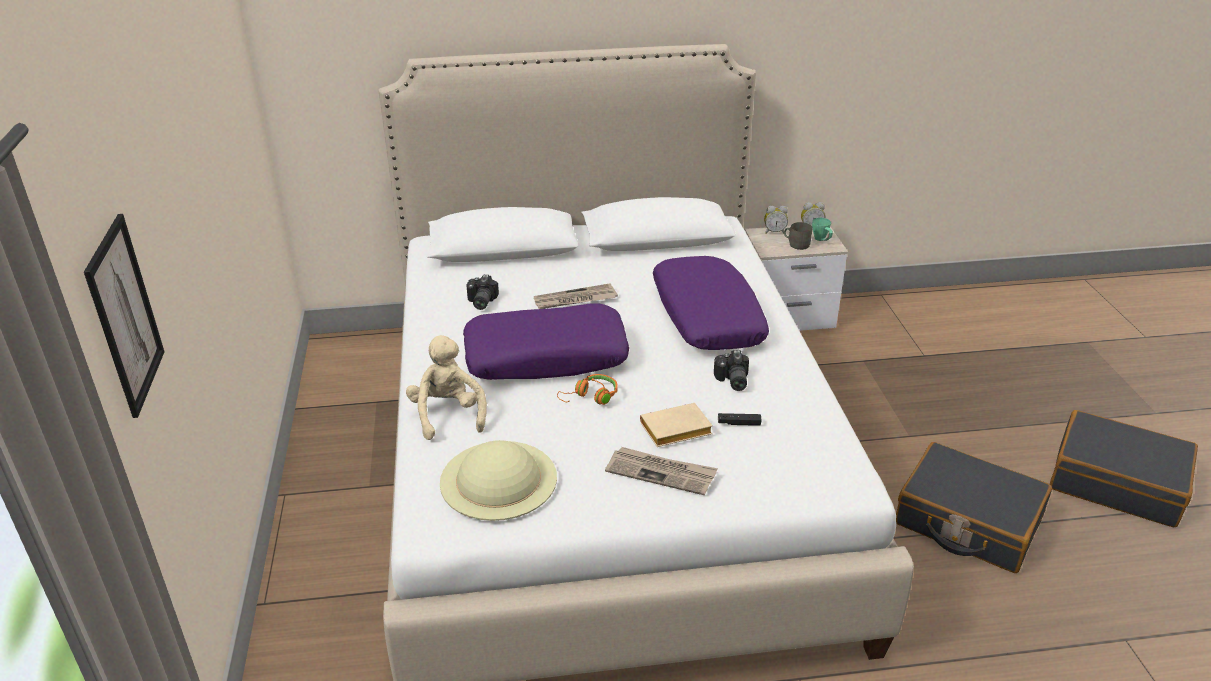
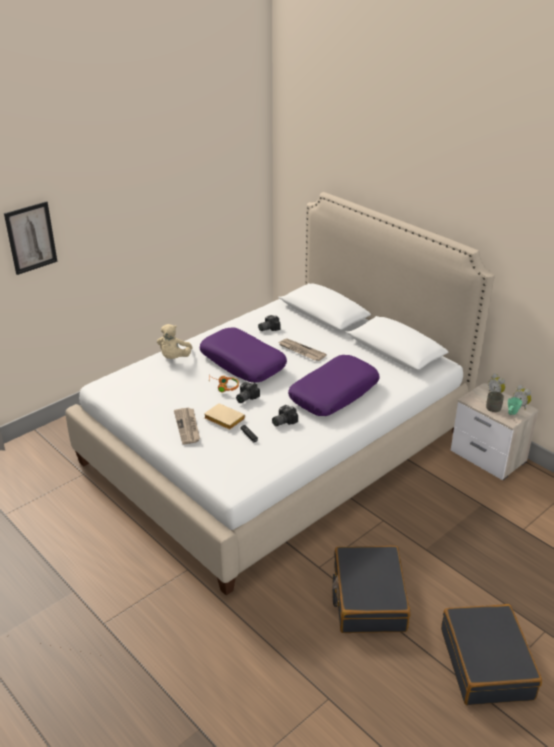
camera: 55 degrees right, 0 degrees up
(448, 415) = (174, 358): beige plush toy -> beige plush toy turned 150 degrees clockwise
(498, 479) = (141, 387): beige hat -> none
(640, 389) = (245, 397): none -> camera

